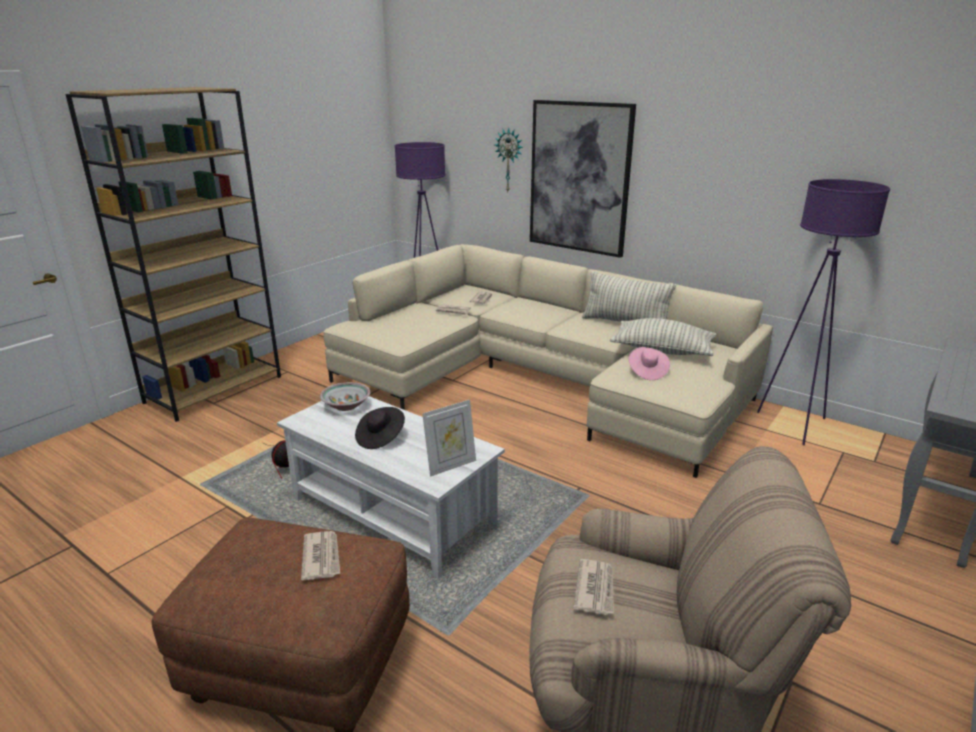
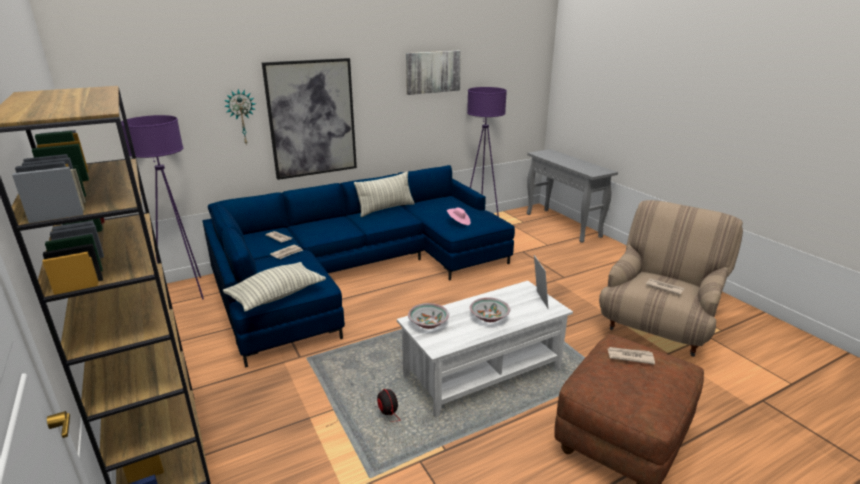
camera: 65 degrees left, 0 degrees up
(380, 438) = (489, 317): black hat -> bowl
(539, 379) = (356, 272): beige sofa -> blue sofa
(662, 350) = (435, 211): pillow -> pillow (277, 296)
(770, 140) = (433, 72): none -> picture

